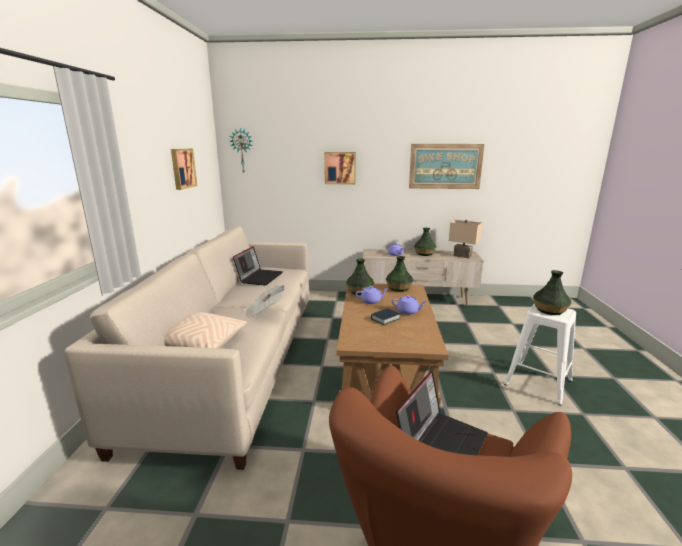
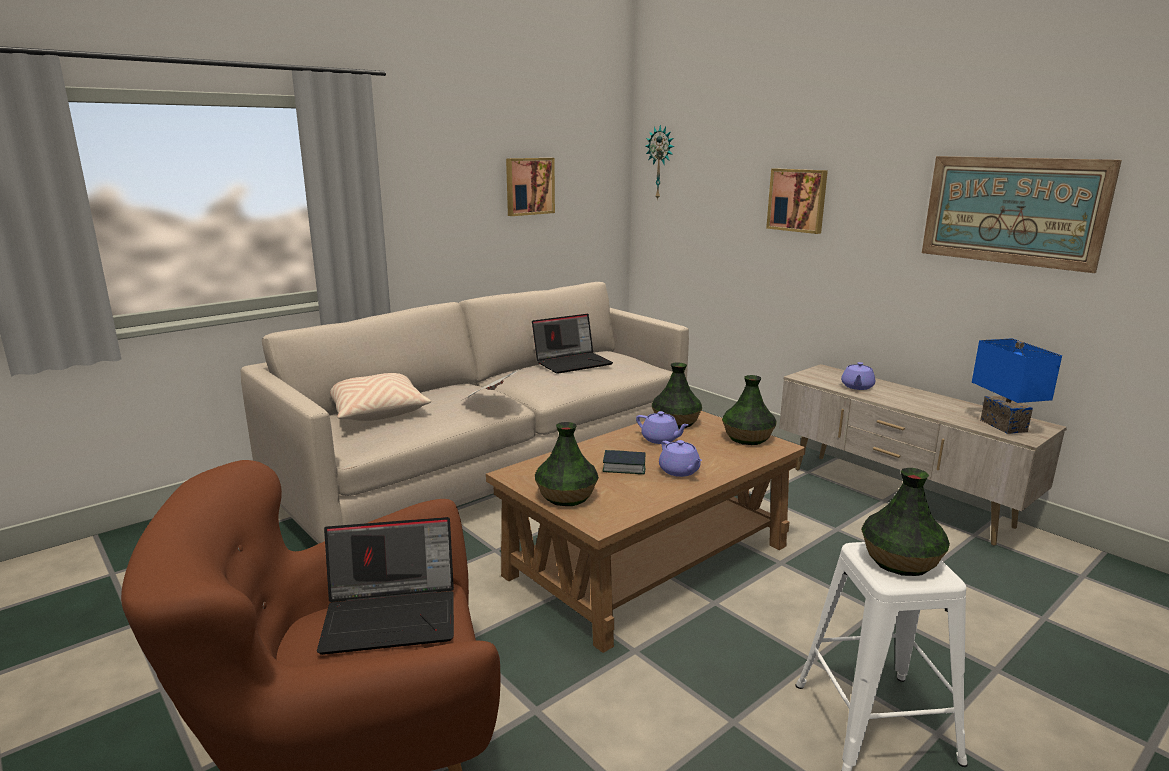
camera: 45 degrees right, 0 degrees up
(424, 254) = (922, 400): vase -> vase (566, 497)
(463, 256) = (1005, 426): beige table lamp -> blue table lamp

